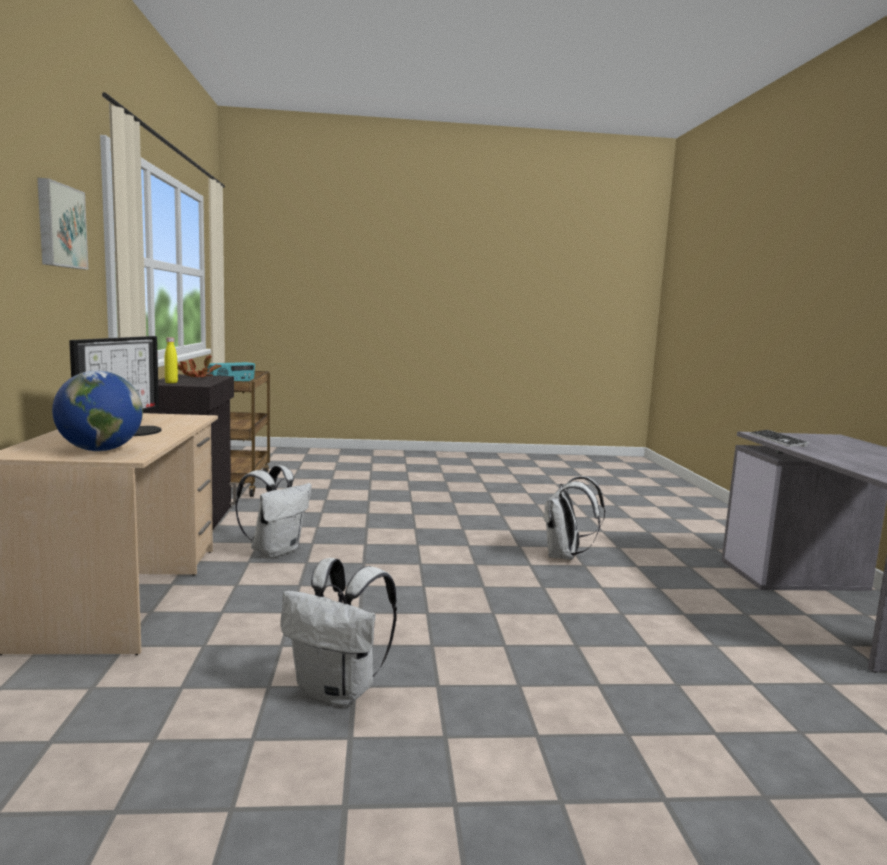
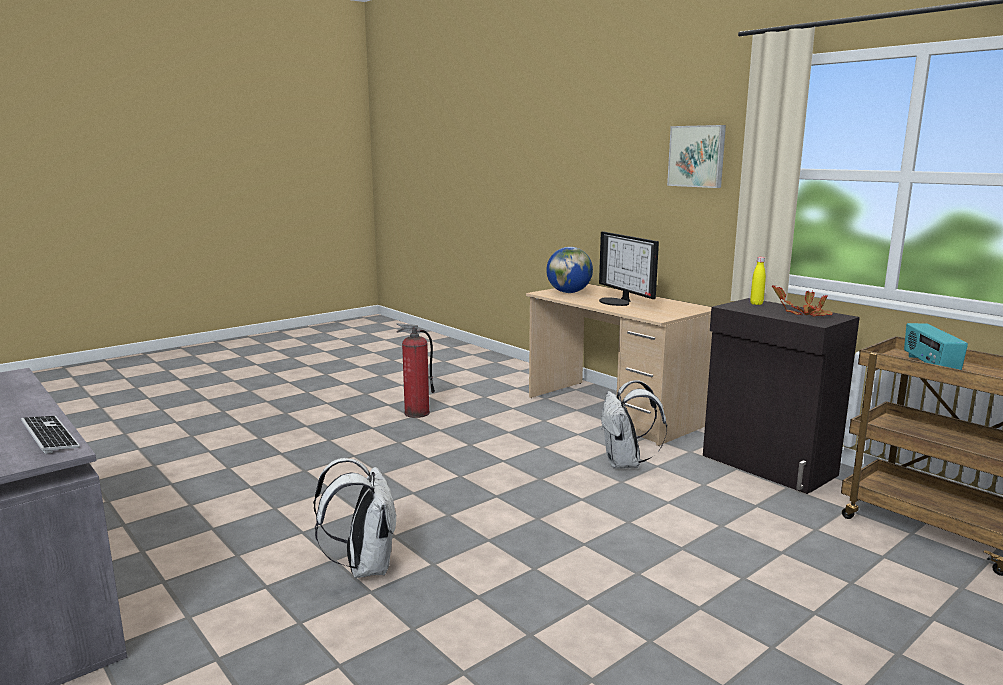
camera: 145 degrees right, 5 degrees up
(338, 691) = (416, 413): white backpack -> fire extinguisher

